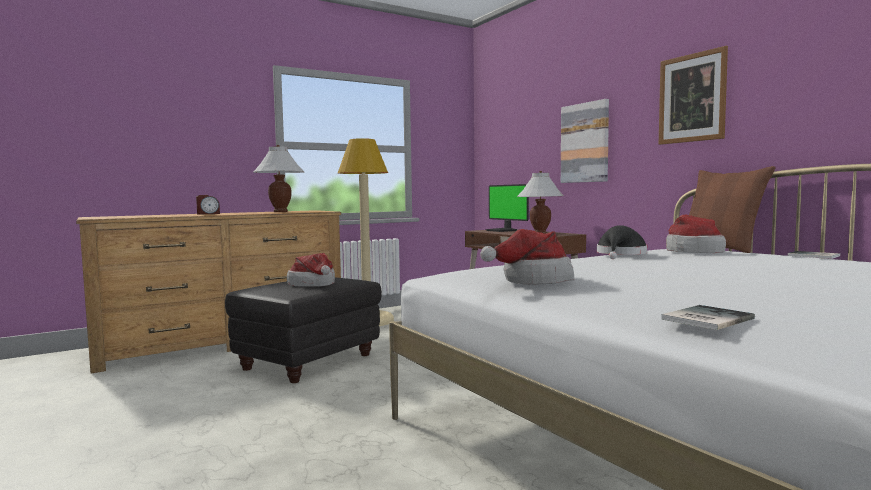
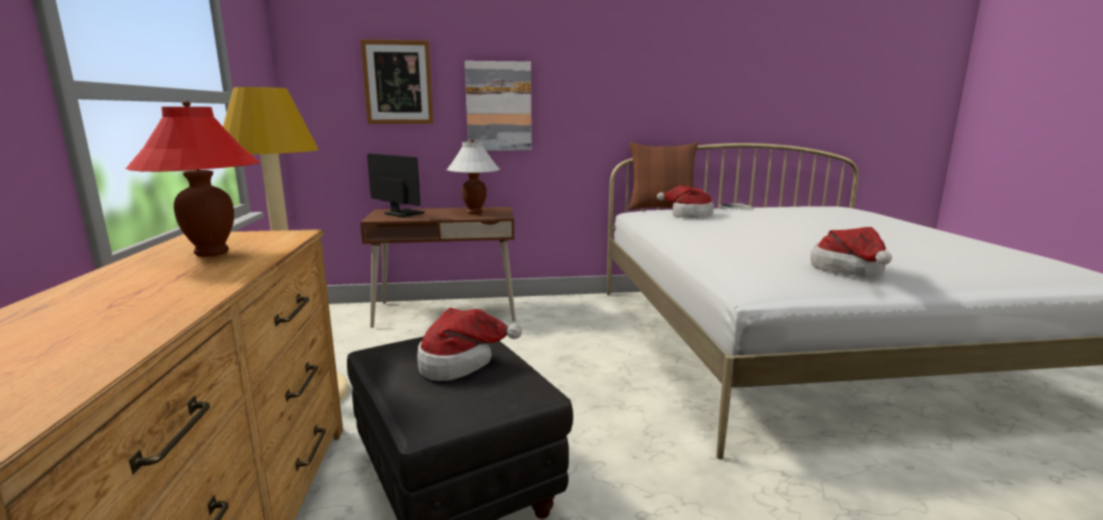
camera: 65 degrees left, 10 degrees up
(208, 214) = (103, 303): alarm clock -> none
(280, 212) = (211, 253): white table lamp -> red table lamp
(502, 230) = (402, 214): monitor -> monitor turned 135 degrees counterclockwise
(620, 254) = (691, 228): black hat -> none
(692, 98) = (622, 77): picture -> picture (398, 82)
(704, 319) = (1016, 269): book -> none

